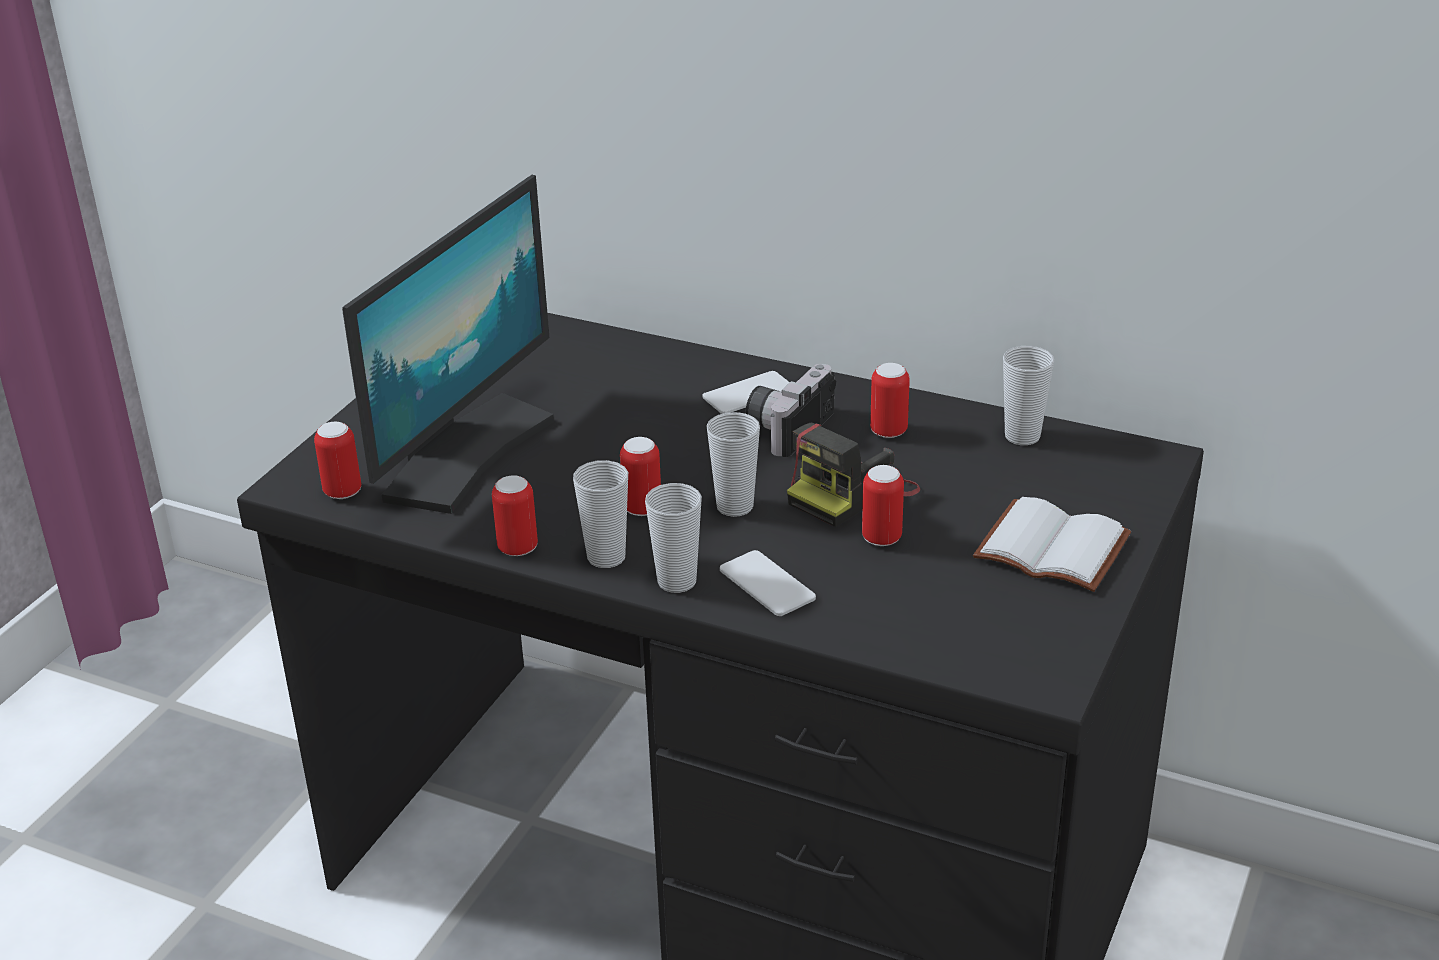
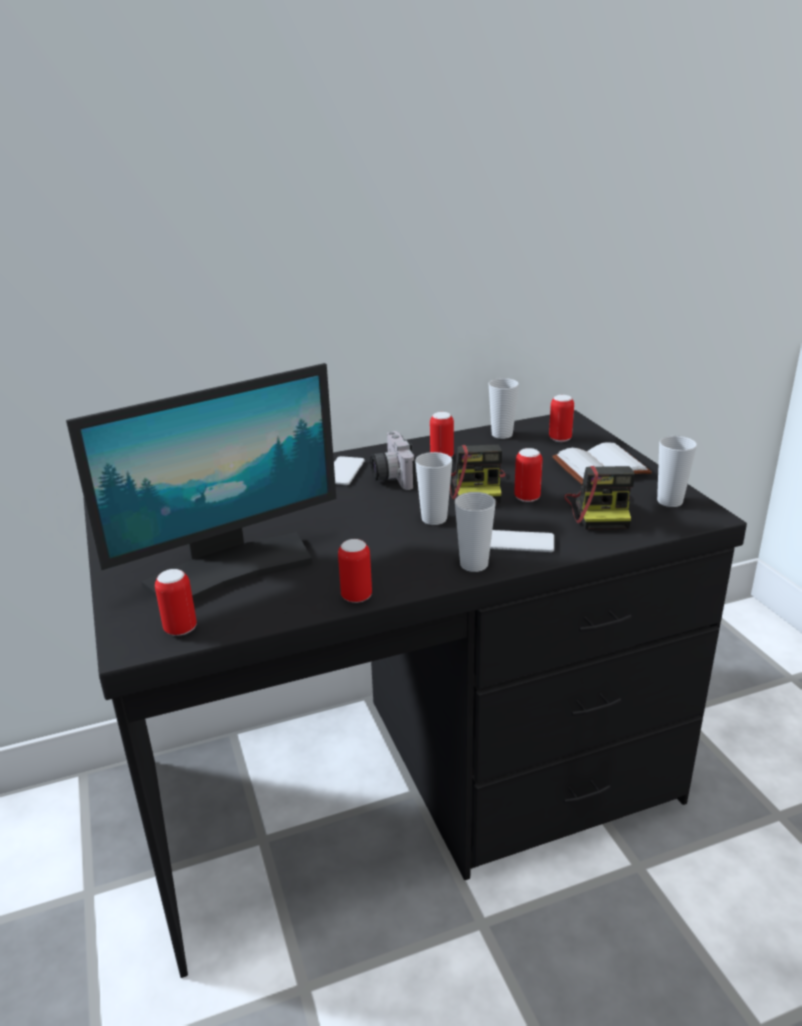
camera: 45 degrees left, 5 degrees down
(465, 454) = (230, 570): monitor -> monitor turned 75 degrees clockwise
(606, 557) = (415, 574): cup -> cup (670, 501)
(642, 508) = (388, 543): can -> can (560, 439)
(931, 602) = (600, 511): none -> camera

